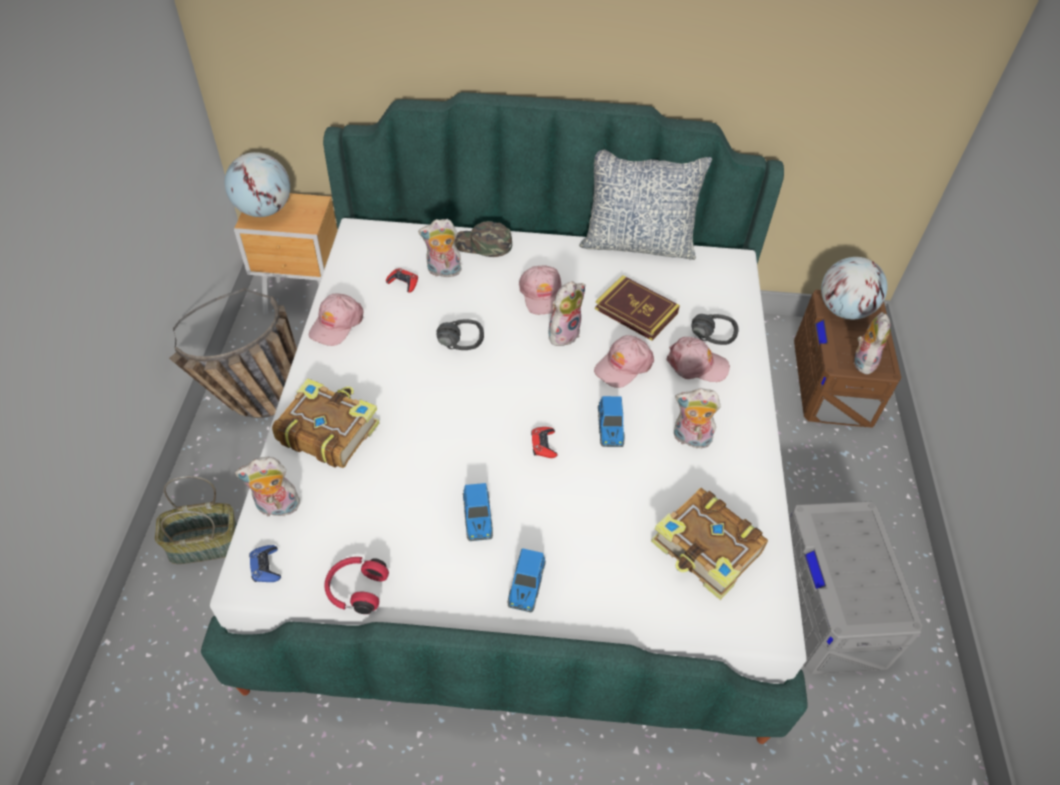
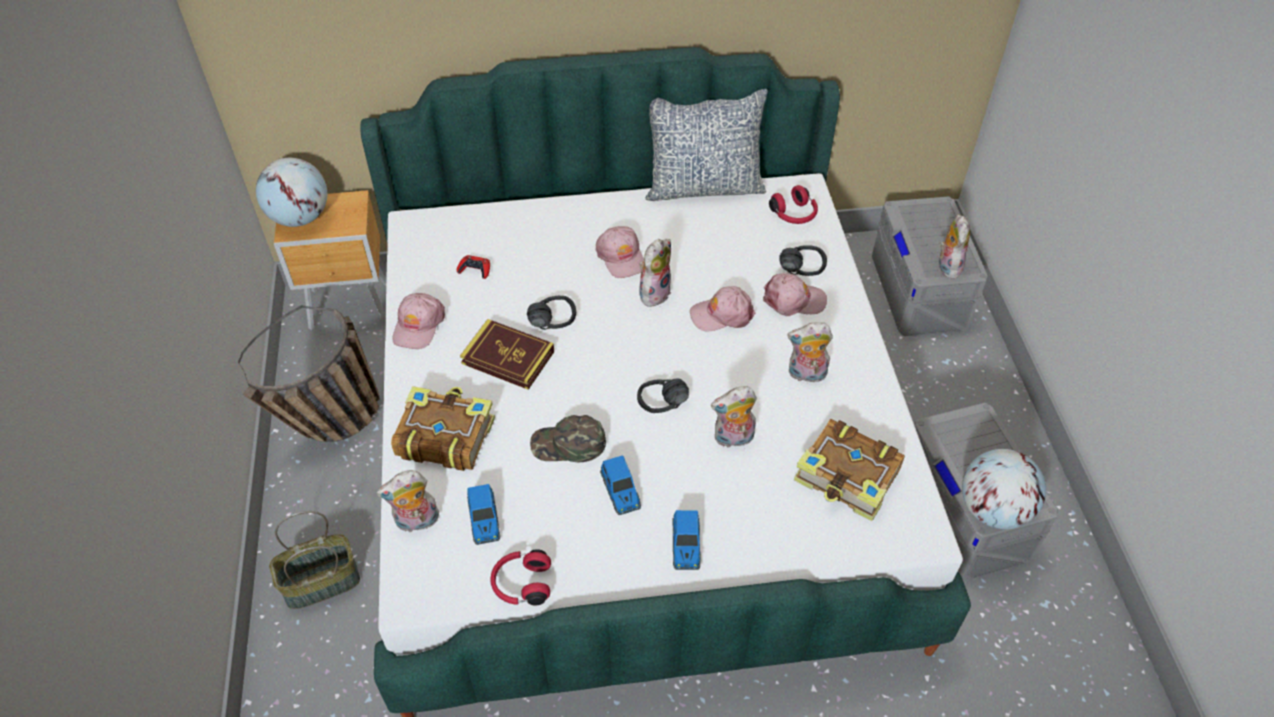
camera: 10 degrees left, 0 degrees up
(266, 567) = (424, 581): blue game controller -> none
(443, 272) = (513, 251): plush toy -> plush toy (733, 439)
(482, 244) = (545, 215): green cap -> green cap (568, 445)
(543, 445) = (665, 407): red game controller -> black headphones
(610, 429) = (726, 379): toy car -> toy car (484, 521)
(623, 366) = (722, 314): pink cap -> pink cap turned 45 degrees clockwise
(636, 311) = (720, 256): book -> book (508, 357)
(718, 284) = (794, 214): none -> red headphones
(833, 380) = (919, 290): brown storage box -> grey storage box
(843, 310) = (918, 217): globe -> globe (993, 509)

